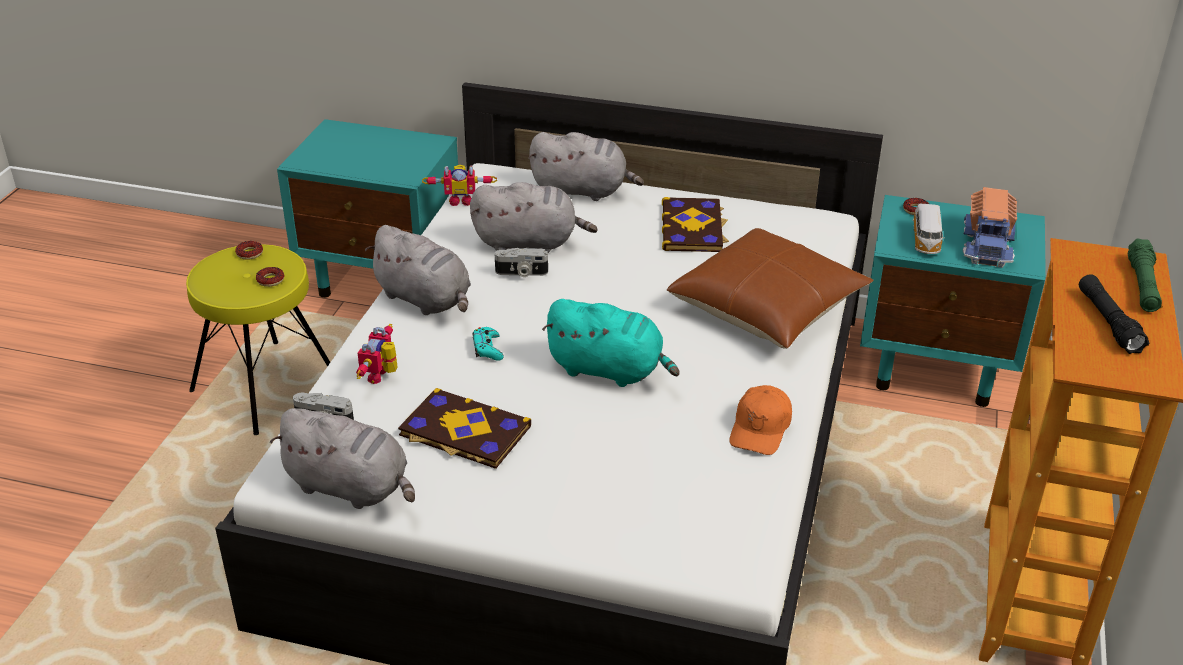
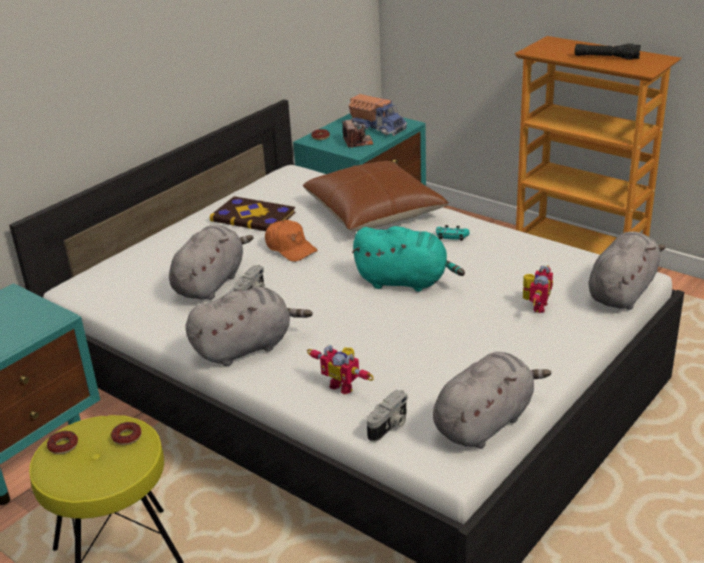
camera: 65 degrees left, 5 degrees down
(461, 200) = (106, 306): toy robot -> toy robot (535, 306)
(464, 432) = (445, 355): book -> none
(487, 349) = (341, 328): turquoise game controller -> turquoise game controller (452, 237)
(583, 191) = (155, 249): grey plush toy -> grey plush toy (622, 292)
(609, 370) = (405, 282): turquoise plush toy -> turquoise plush toy turned 60 degrees clockwise
(760, 429) = (504, 241): orange cap -> orange cap (290, 248)
(926, 241) = (358, 142): toy car -> camera
(1142, 285) = (575, 45): green flashlight -> none

